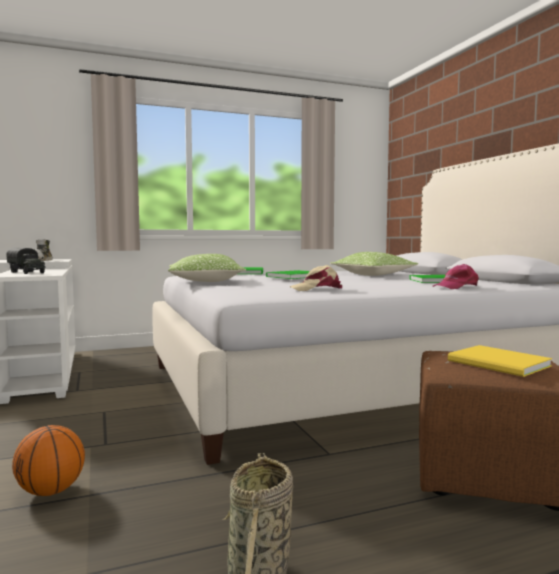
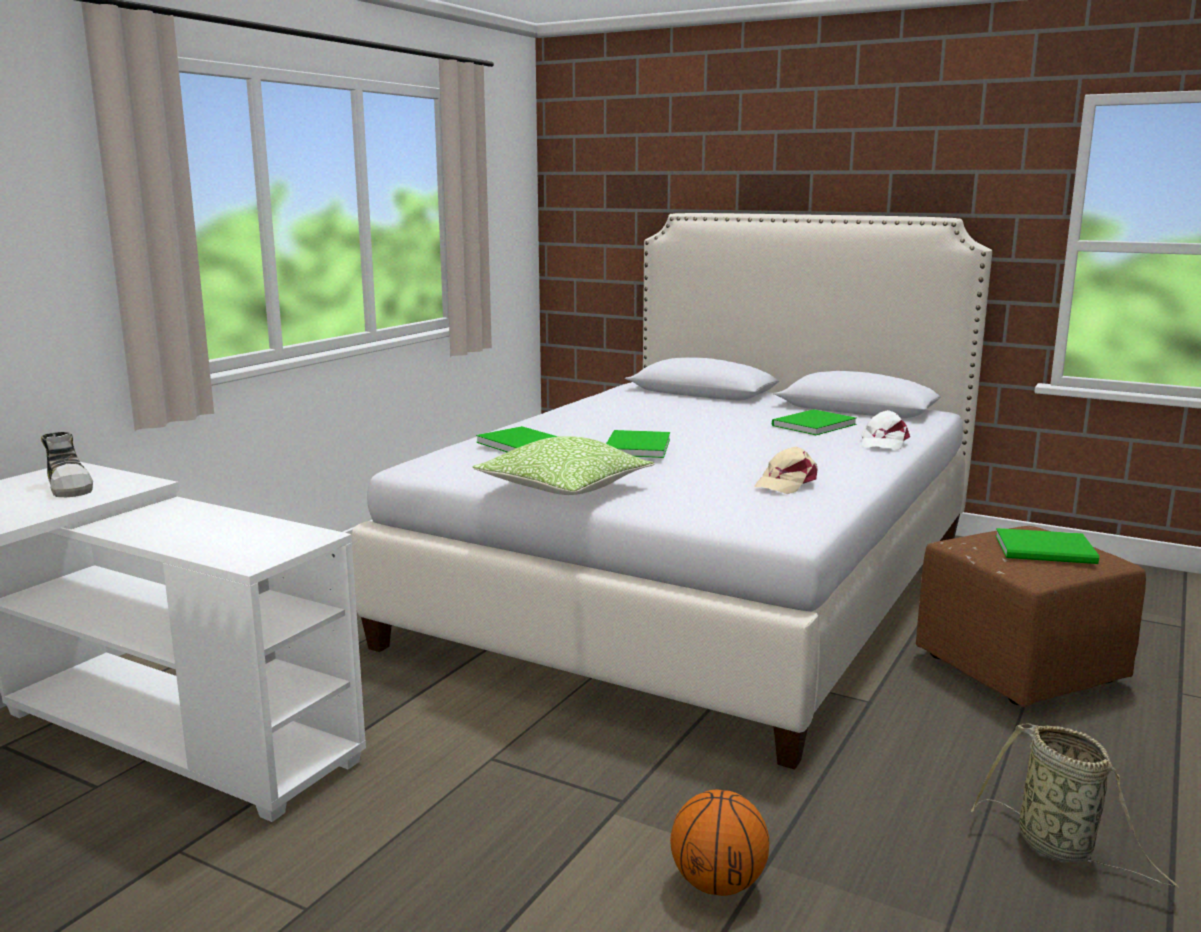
camera: 40 degrees left, 10 degrees up
(27, 272) = (211, 537): toy truck -> none
(373, 275) = (682, 415): pillow -> none
(456, 287) = (883, 442): pink cap -> white cap
(499, 364) = (1048, 550): yellow book -> green book

